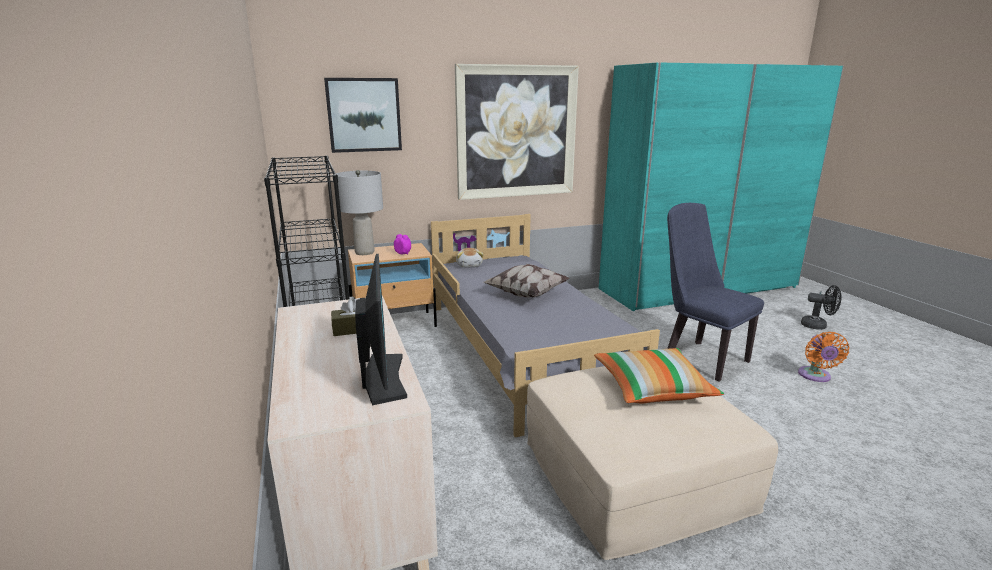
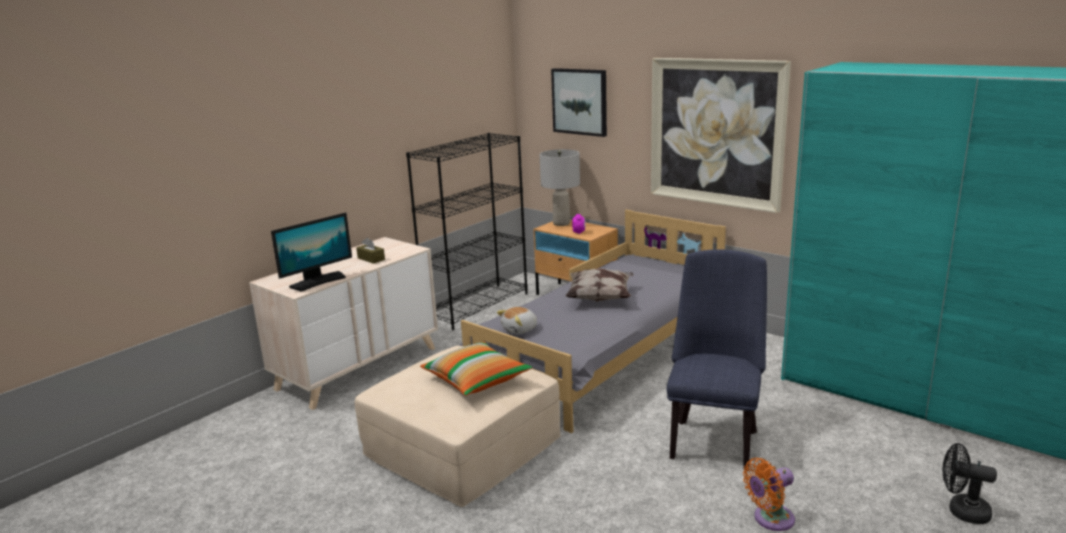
camera: 60 degrees right, 0 degrees up
(469, 265) = (639, 262): plush toy -> plush toy (520, 329)
(818, 326) = (962, 511): black fan -> black fan turned 120 degrees clockwise

